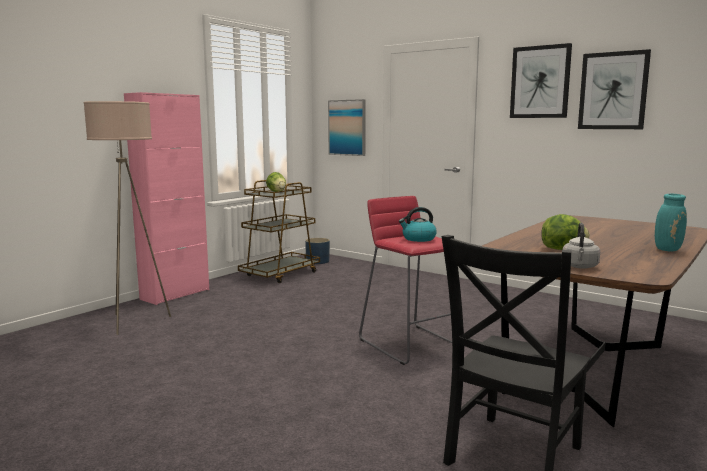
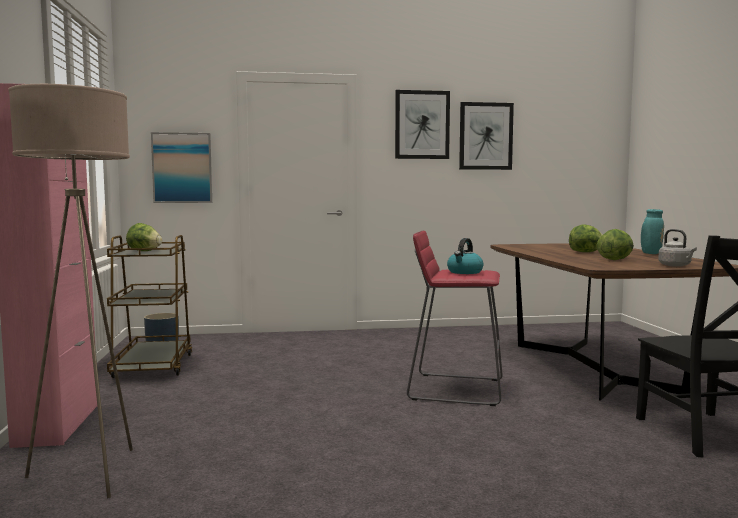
camera: 45 degrees left, 5 degrees down
(600, 237) = (586, 252): none -> lettuce

